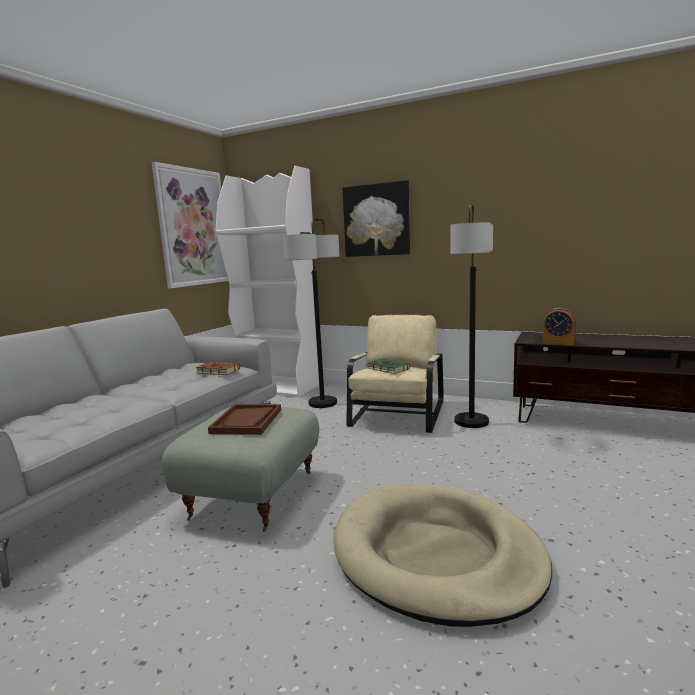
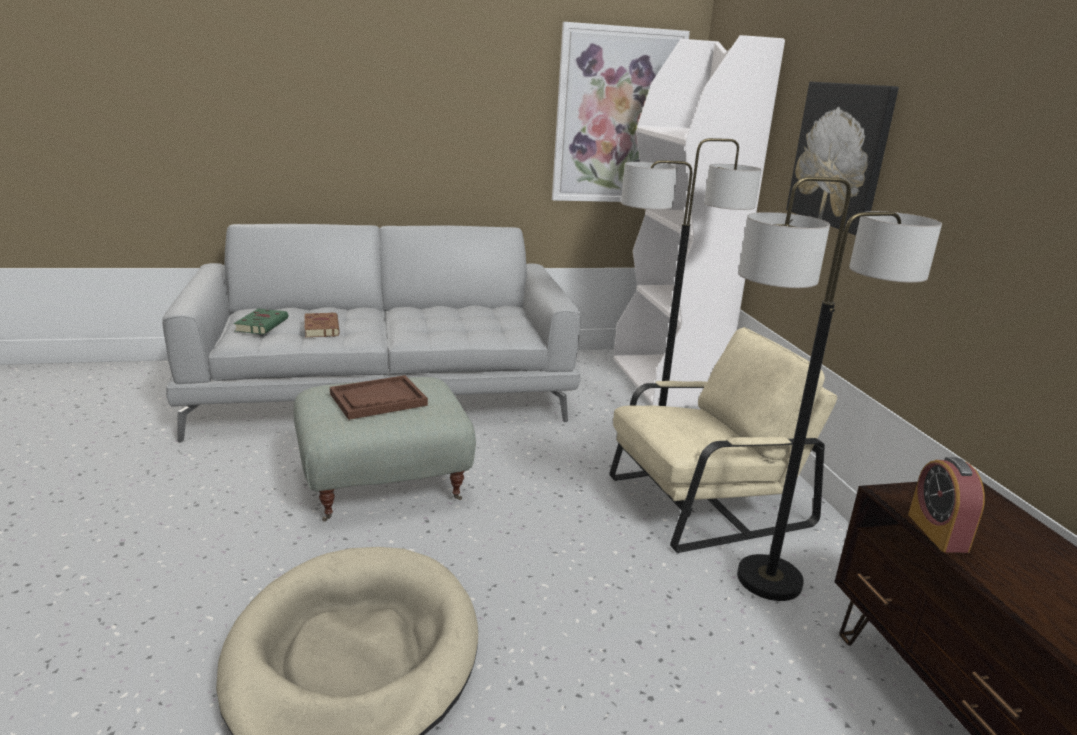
camera: 50 degrees right, 10 degrees up
(217, 371) = (495, 328): brown book -> brown book (321, 328)
(387, 368) = (670, 421): green book -> green book (262, 324)

